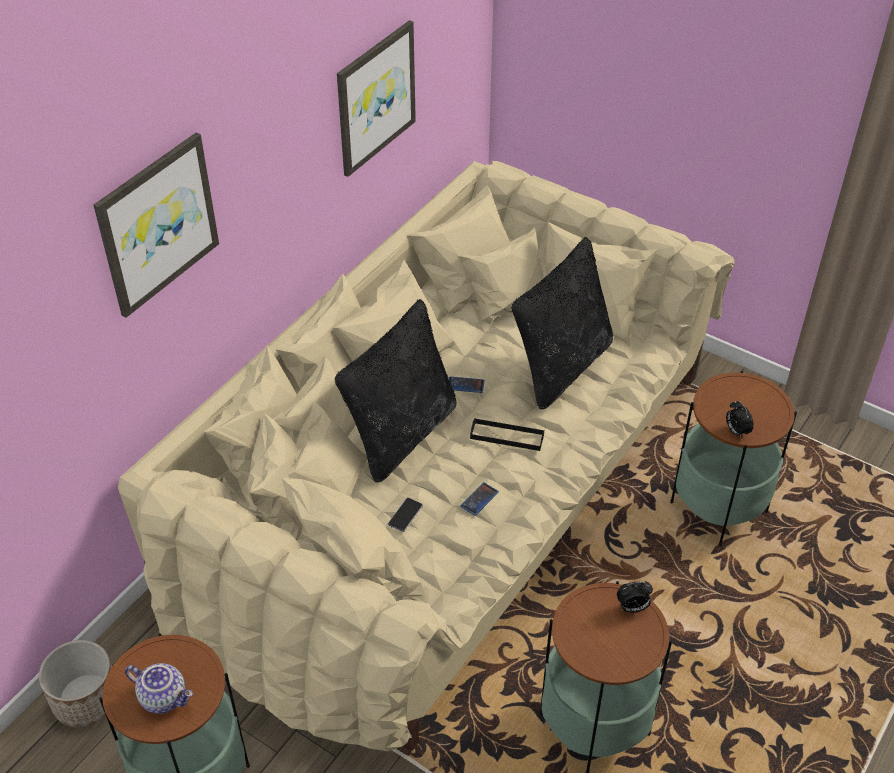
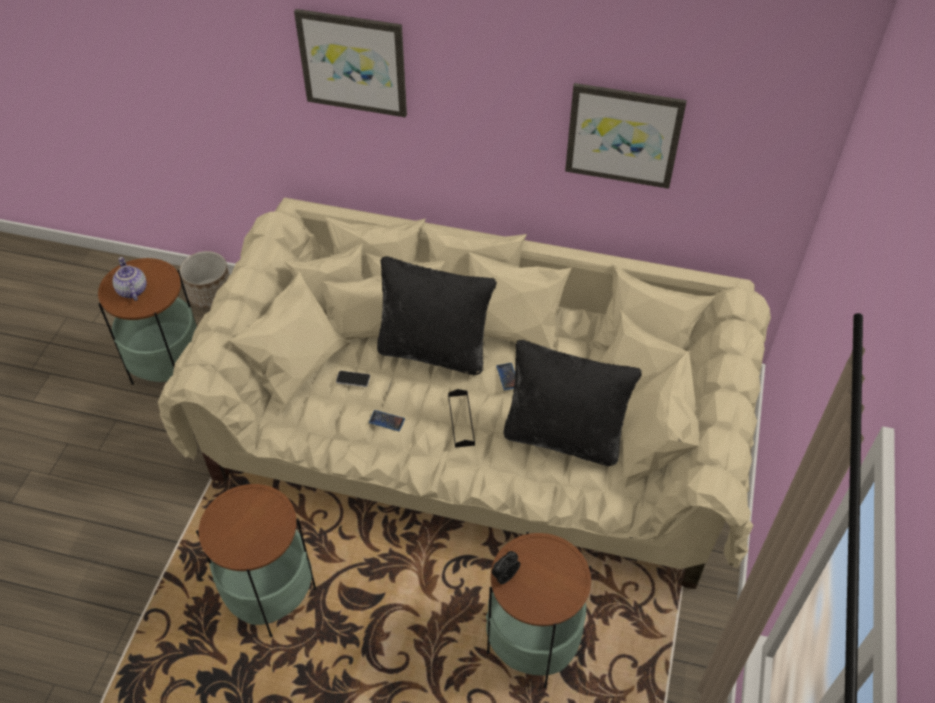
camera: 70 degrees right, 5 degrees up
(164, 697) = (131, 290): teapot -> teapot turned 150 degrees clockwise
(632, 608) = (274, 535): alarm clock -> none

